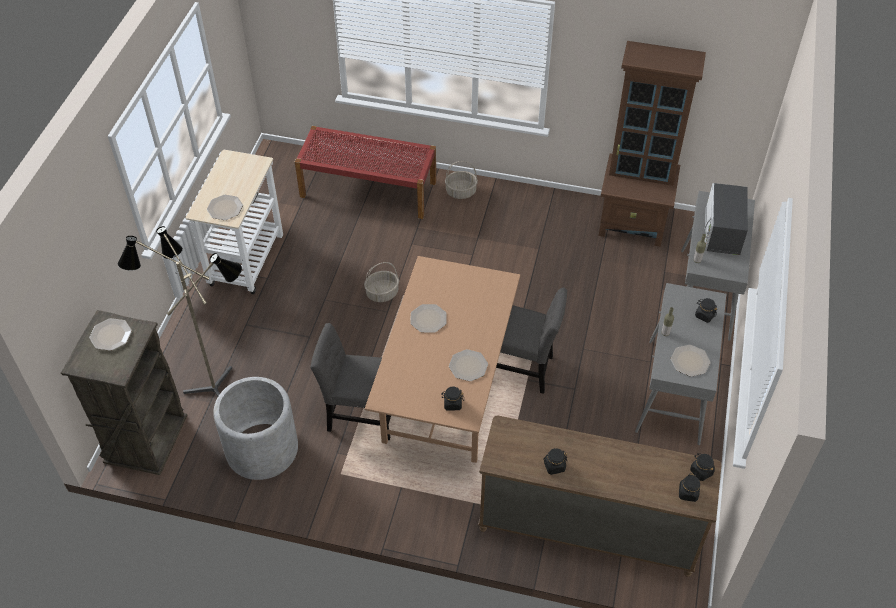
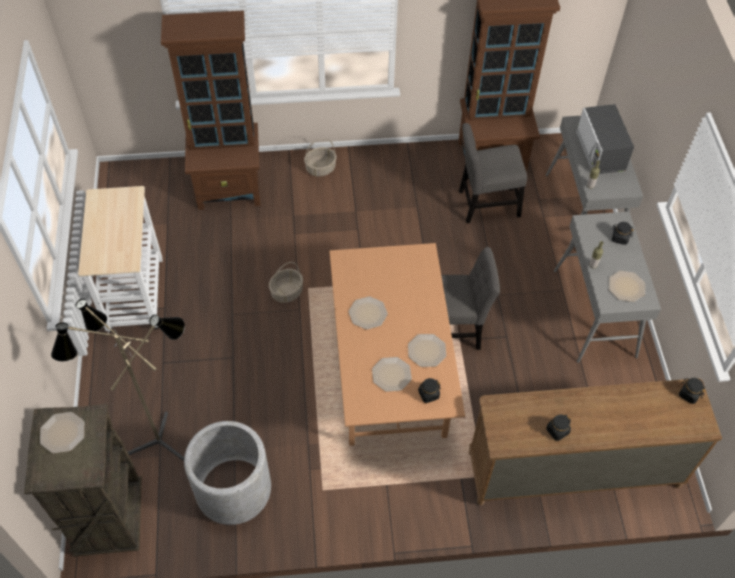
camera: 20 degrees left, 5 degrees up
(225, 208) = (116, 253): plate -> plate (391, 375)
(359, 415) = (316, 424): grey chair -> grey chair (485, 204)
(368, 189) = (229, 188): red bench -> brown cabinet
(688, 493) = (687, 419): black jar -> none

